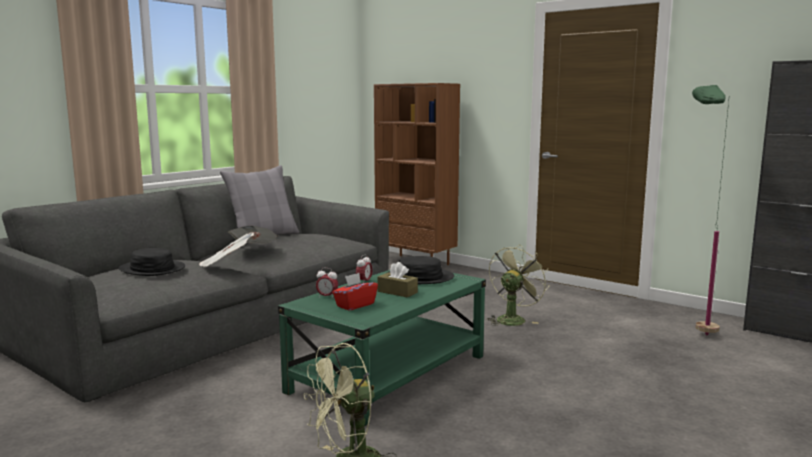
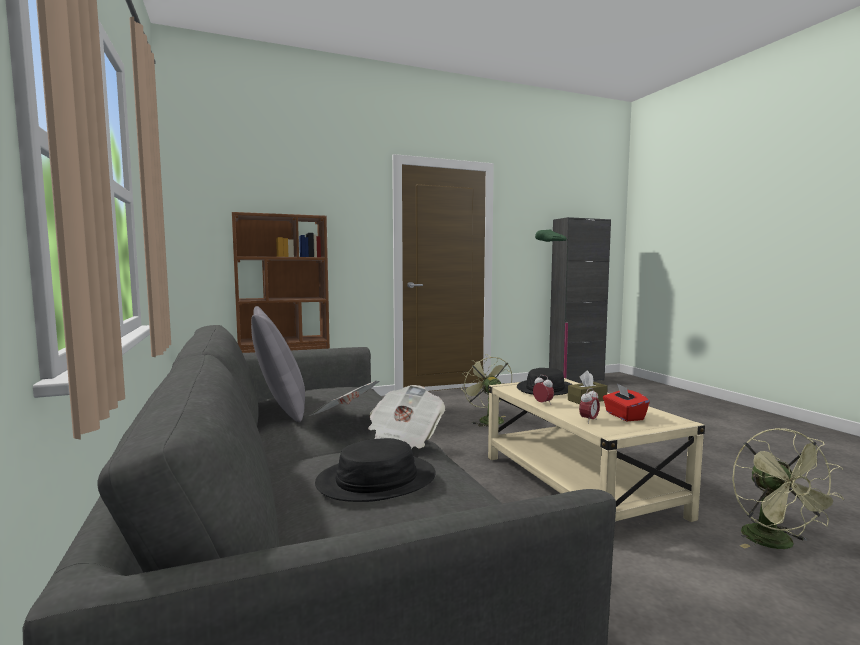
camera: 60 degrees left, 5 degrees down
(389, 374) = (577, 485): green coffee table -> beige coffee table

